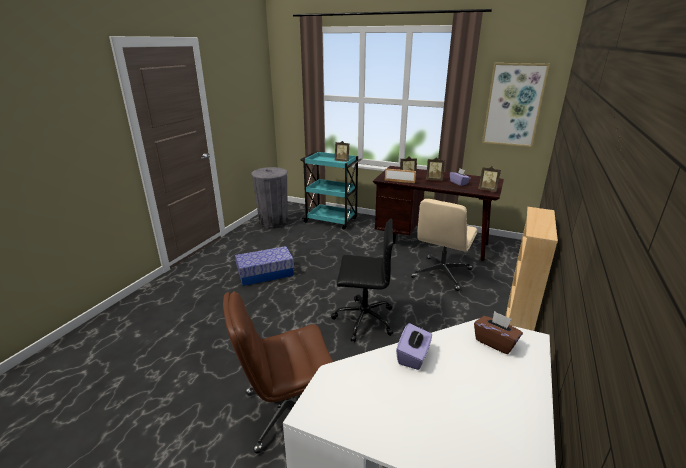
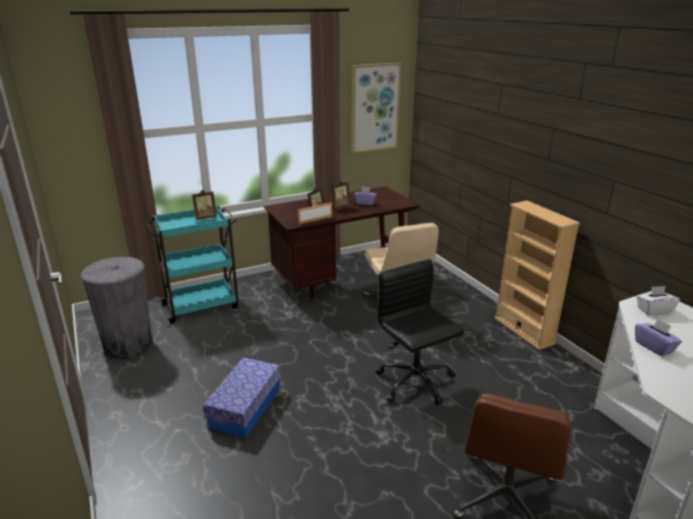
camera: 50 degrees left, 0 degrees up
(363, 319) = (416, 383): black office chair -> black office chair turned 75 degrees counterclockwise
(488, 190) = (399, 201): picture frame -> none
(495, 342) = (654, 310): brown tissue box -> white tissue box

